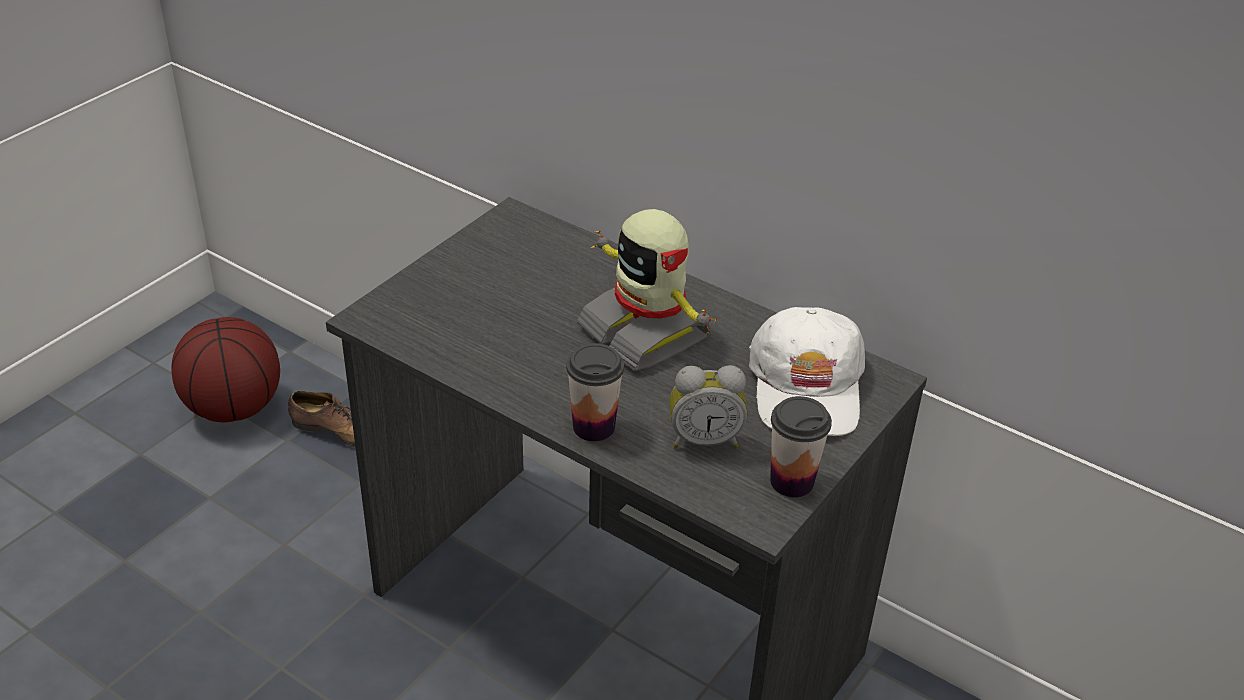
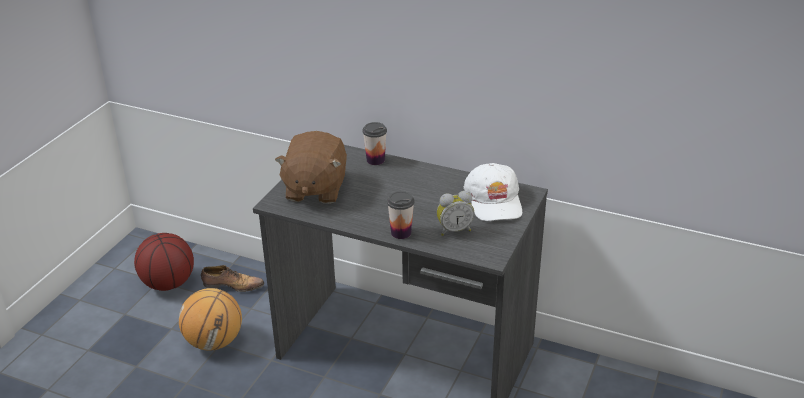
camera: 10 degrees left, 5 degrees down
(275, 538) = (214, 342): none -> basketball
(458, 301) = (315, 189): none -> brown plush toy
(646, 331) = (410, 189): toy robot -> none
(792, 481) = (500, 241): cup -> cup (375, 160)

